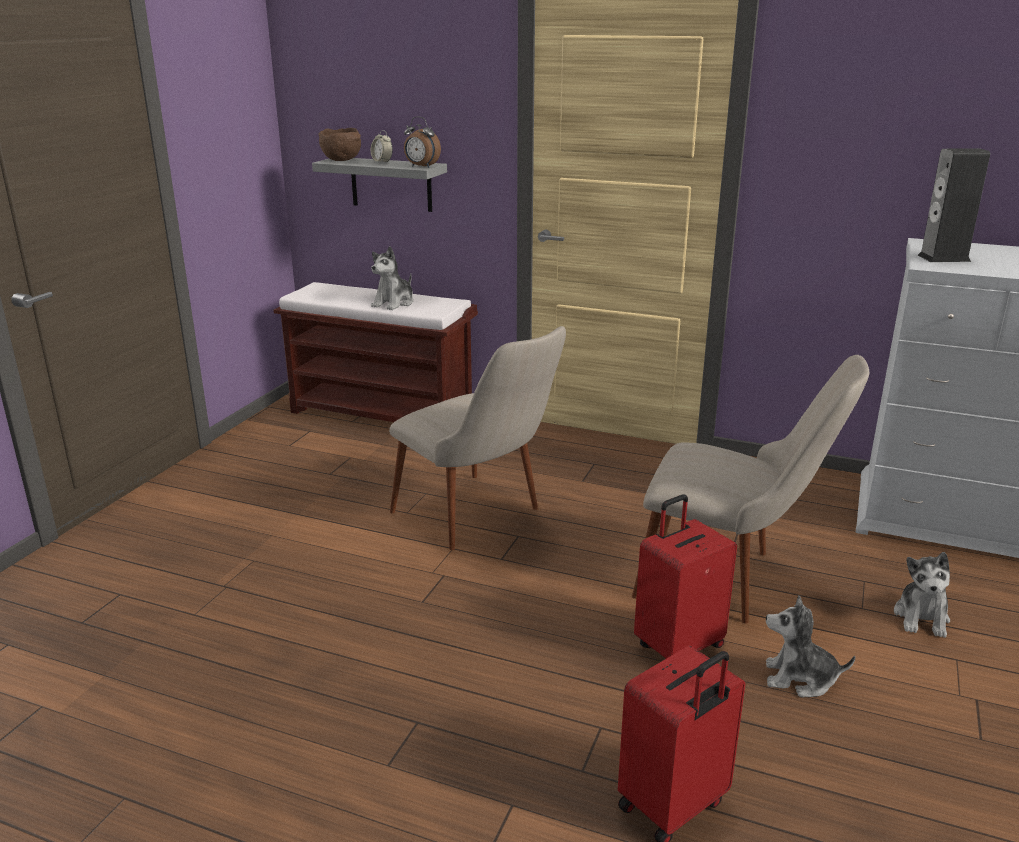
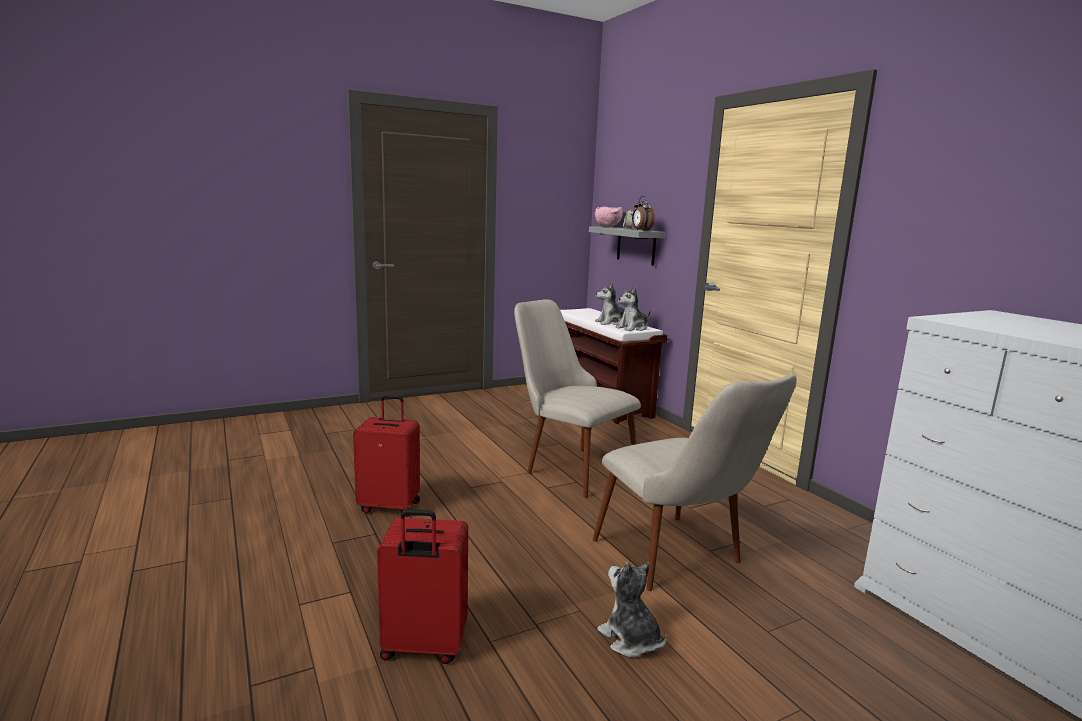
camera: 40 degrees right, 10 degrees down
(343, 160) = (608, 227): brown bowl -> pink bowl
(480, 519) = (568, 466): beige chair -> beige chair turned 135 degrees clockwise
(678, 645) = (576, 577): red suitcase -> red suitcase (390, 506)
(921, 617) = (817, 666): plush toy -> plush toy (633, 328)
(943, 258) = (977, 319): speaker -> none

